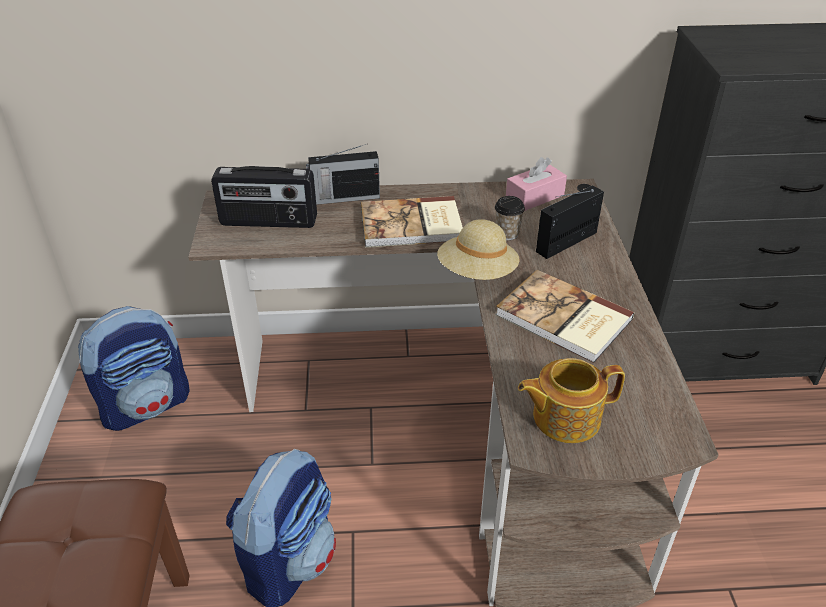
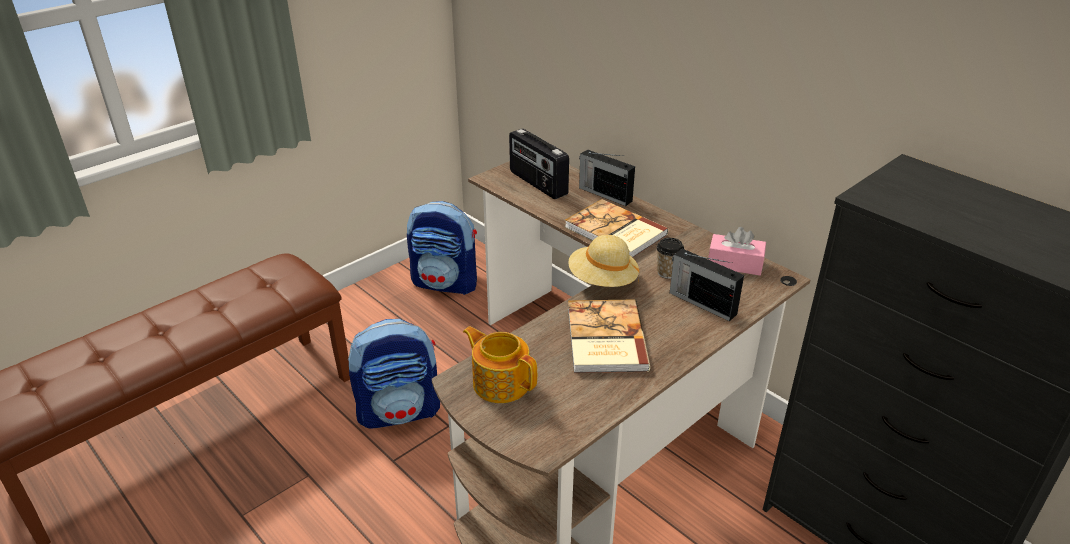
camera: 50 degrees right, 5 degrees down
(568, 241) = (701, 302): radio -> radio turned 150 degrees counterclockwise

